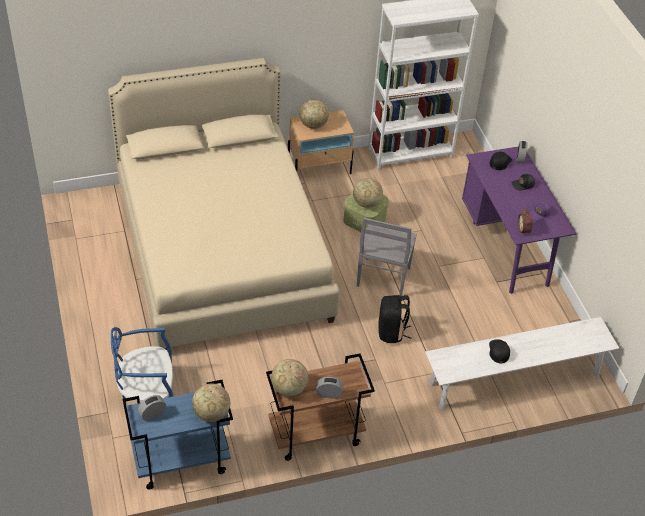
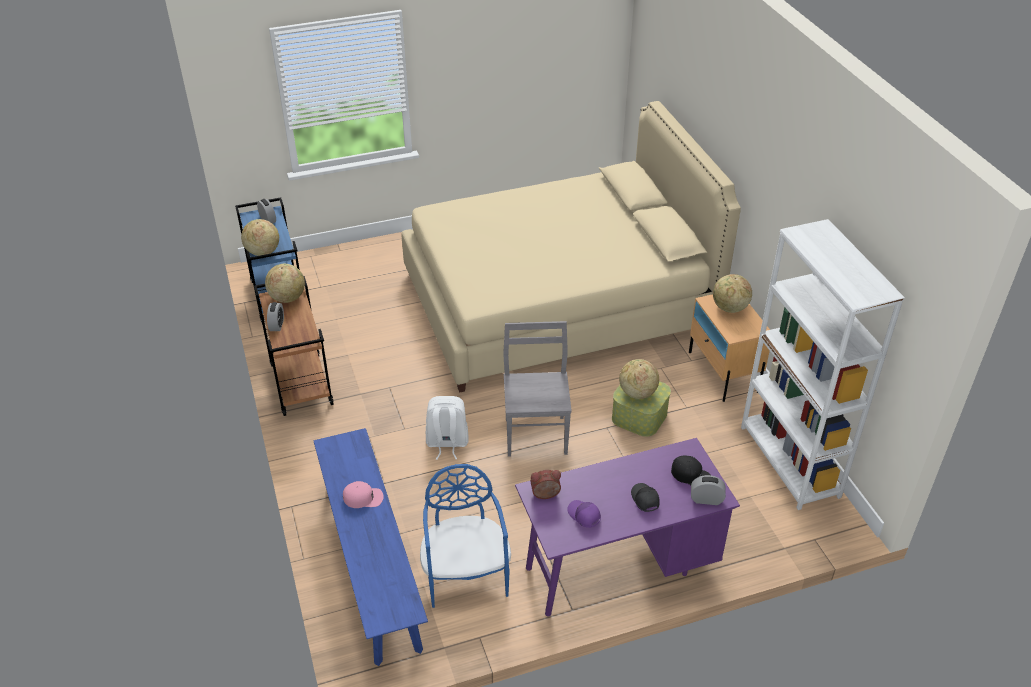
camera: 90 degrees right, 5 degrees down
(147, 395) = (358, 271): blue chair -> blue chair (466, 575)
(383, 278) = (536, 434): grey chair -> grey chair turned 75 degrees clockwise
(391, 332) = (447, 443): black backpack -> white backpack
(498, 351) = (363, 497): black cap -> pink cap
(514, 379) = (371, 563): white bench -> blue bench

